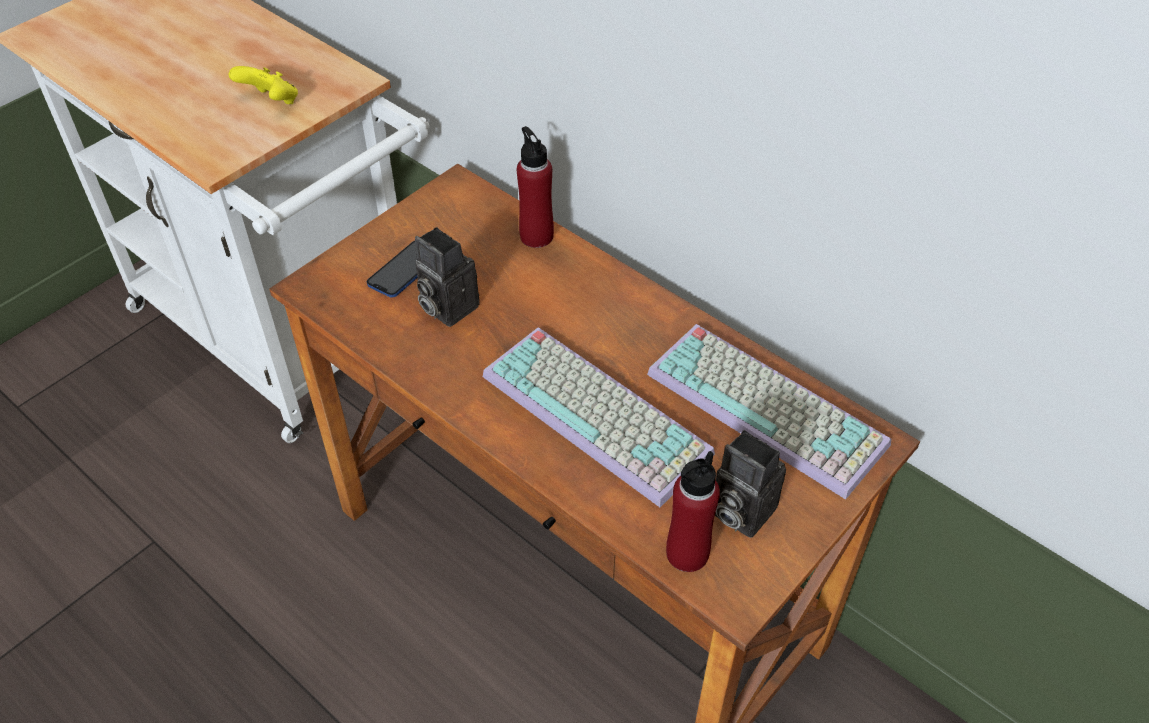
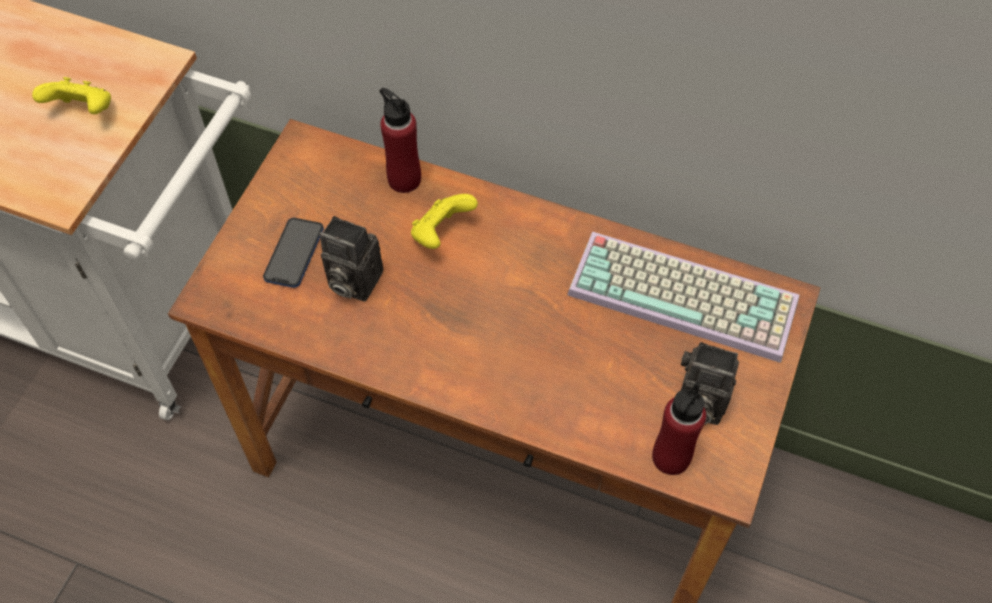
camera: 20 degrees left, 10 degrees up
(549, 289) = (441, 233): none -> yellow game controller
(600, 413) = (542, 347): keyboard -> none

